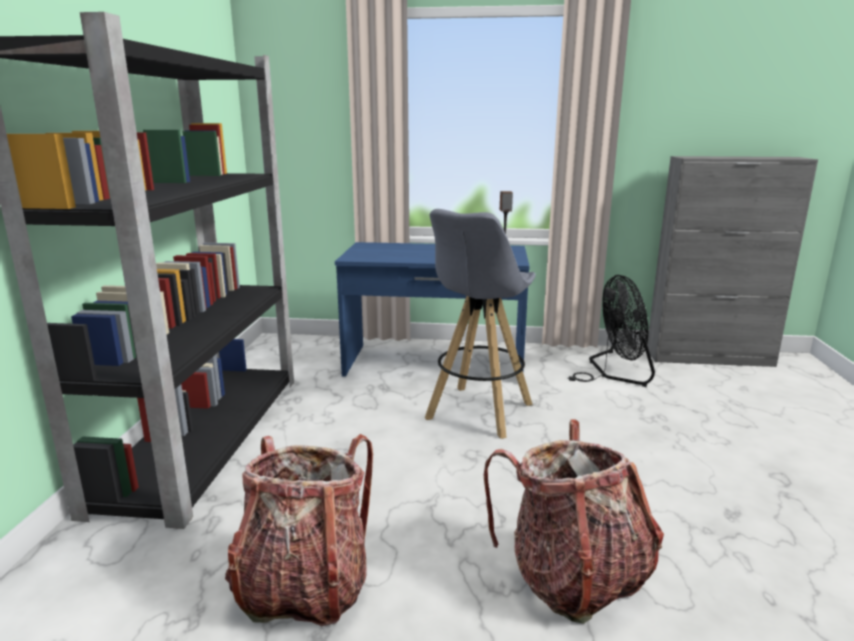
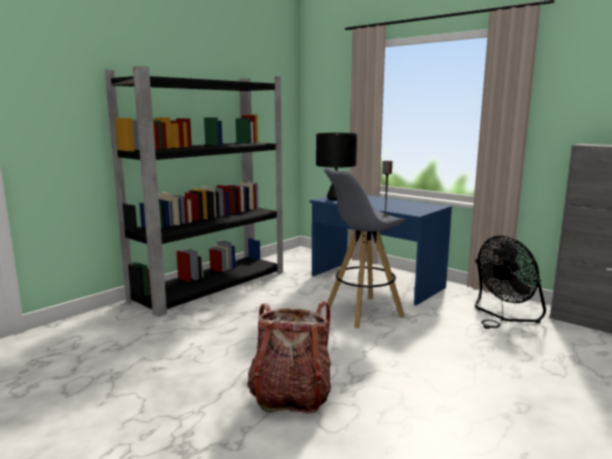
camera: 35 degrees right, 5 degrees down
(304, 586) = (172, 352): backpack -> none
(367, 254) = (335, 199): none -> black table lamp
(610, 370) = (499, 313): black fan -> black fan turned 60 degrees counterclockwise

